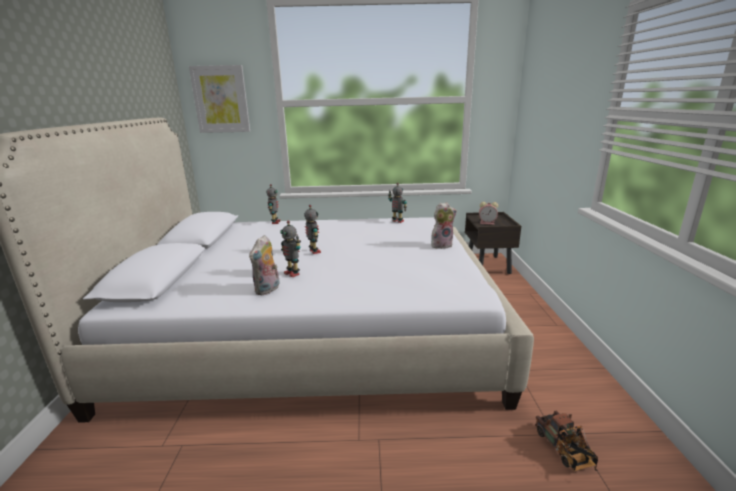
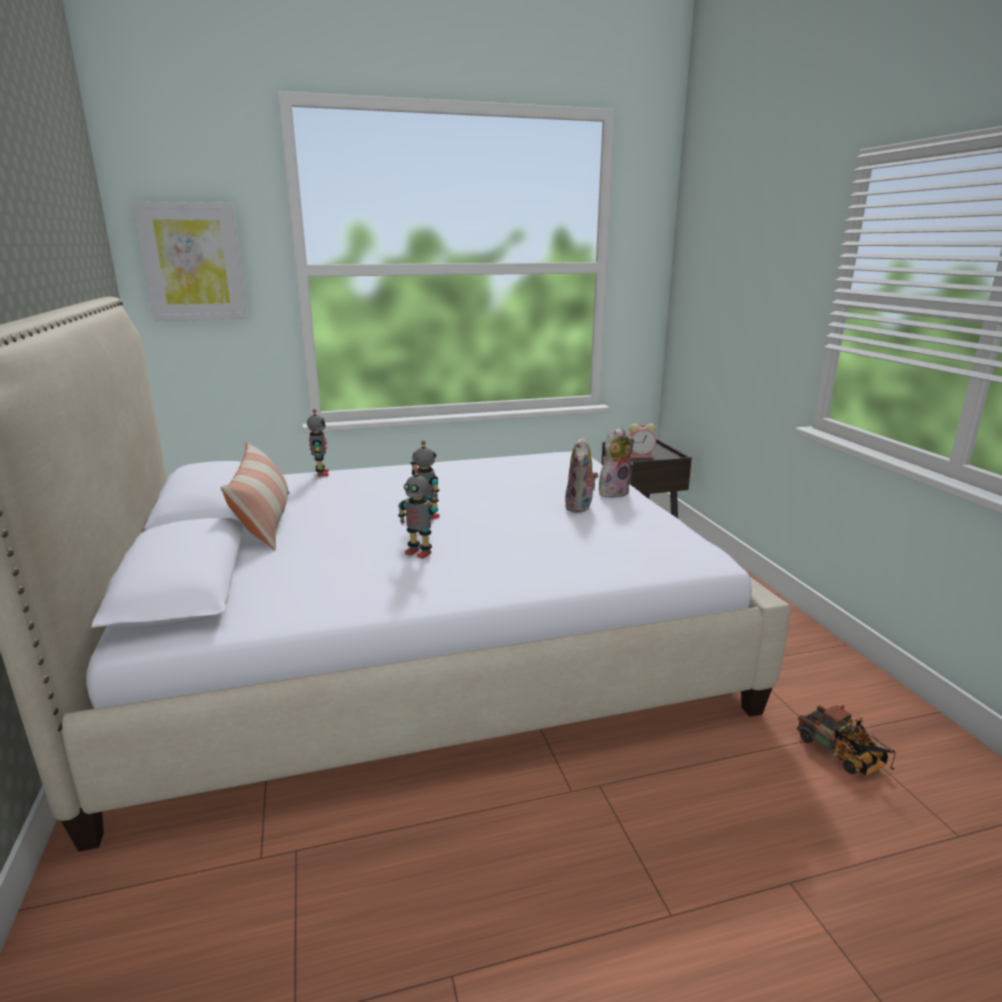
camera: 15 degrees left, 0 degrees up
(224, 247) = (265, 521): none -> pillow
(268, 290) = (398, 581): plush toy -> plush toy (580, 507)
(397, 221) = (523, 460): toy robot -> none

